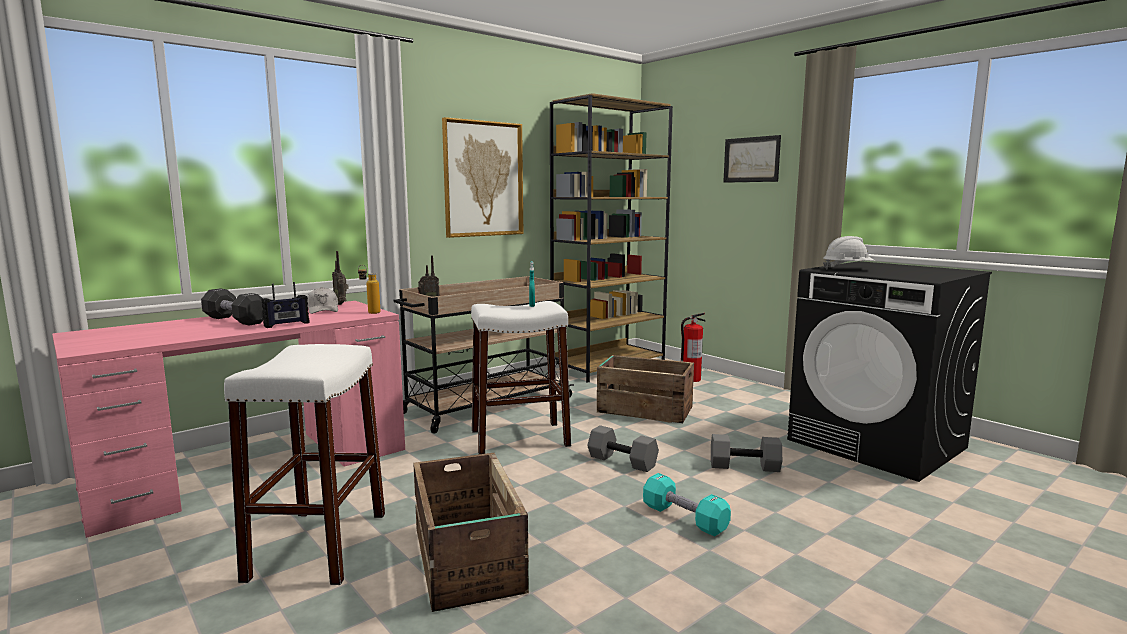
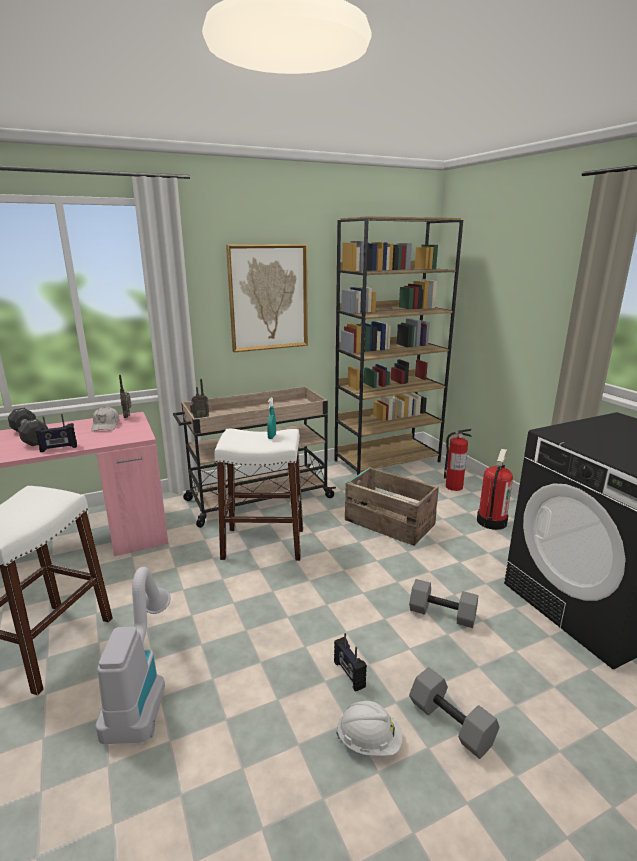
camera: 15 degrees right, 10 degrees up
(370, 312) = (136, 434): bottle -> none
(467, 561) = (141, 689): crate -> vacuum cleaner
(623, 461) = (334, 587): grey dumbbell -> grey dumbbell (452, 723)
(684, 518) = (348, 674): turquoise dumbbell -> radio
(745, 400) = (491, 521): none -> fire extinguisher
(751, 159) = (532, 282): picture -> none
(847, 269) = (582, 434): white hard hat -> white hard hat (369, 741)

